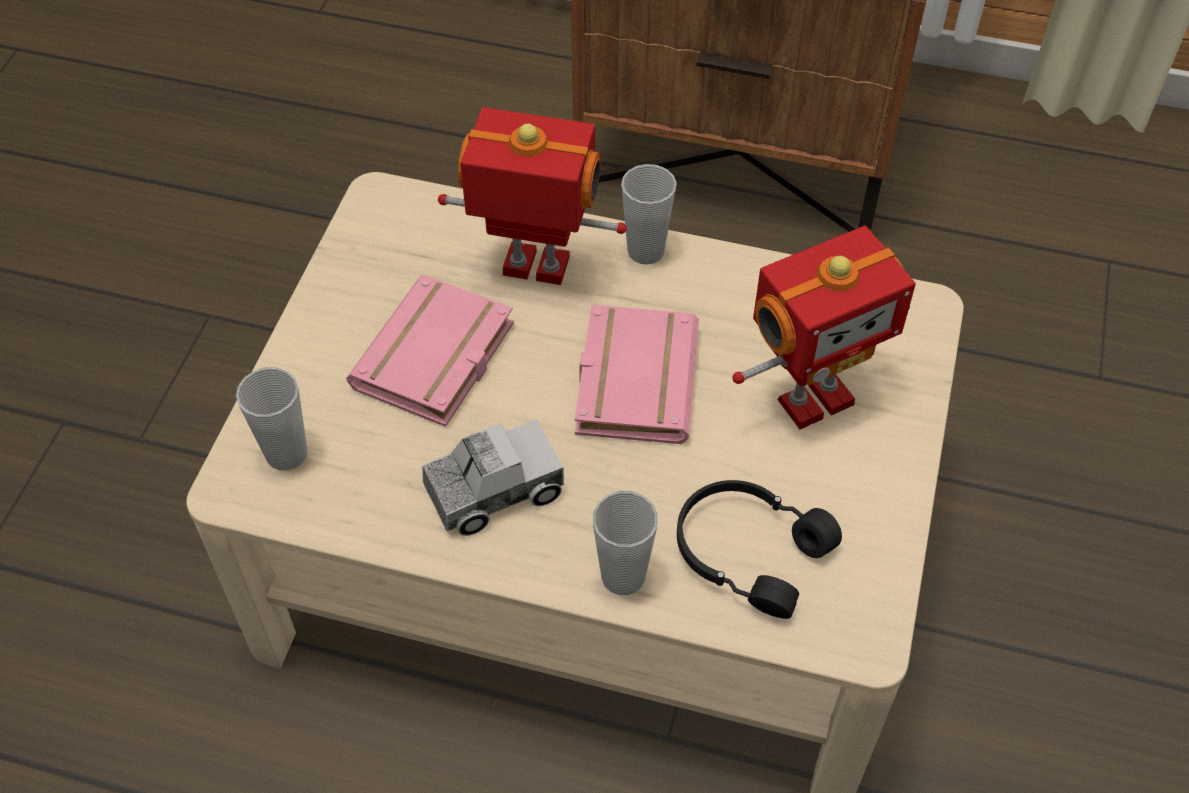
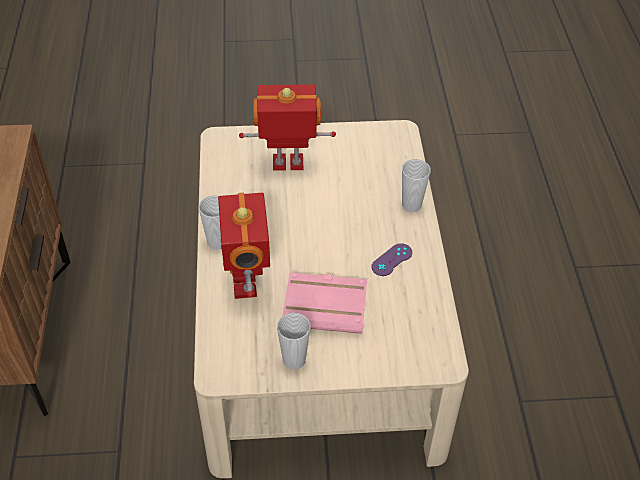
camera: 110 degrees left, 5 degrees down
(286, 454) = (413, 348): cup -> cup (294, 360)
(494, 491) = (392, 260): toy truck -> purple game controller
(631, 379) = (304, 227): pink book -> none
(749, 551) = (378, 170): black headphones -> none
(812, 398) = (288, 165): toy robot -> toy robot turned 45 degrees counterclockwise

